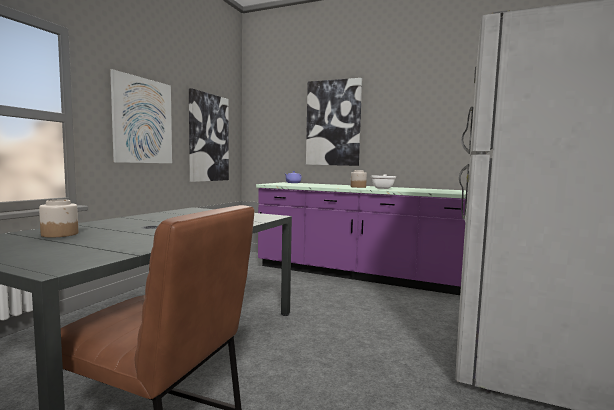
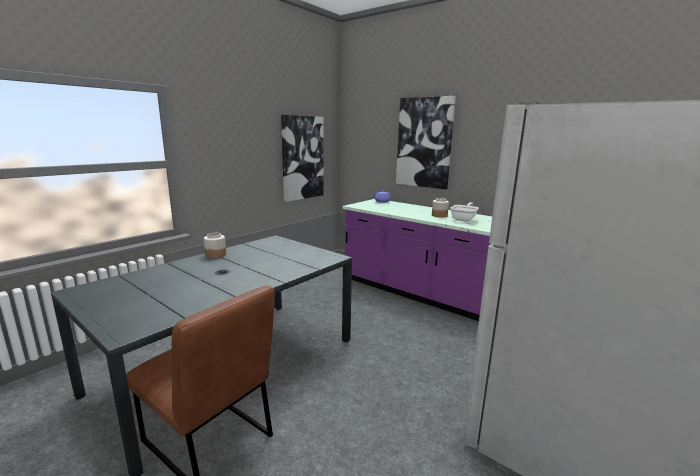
camera: 15 degrees right, 10 degrees up
(60, 234) = (151, 280): jar -> jar (216, 255)
(143, 121) = (237, 153): picture -> none

